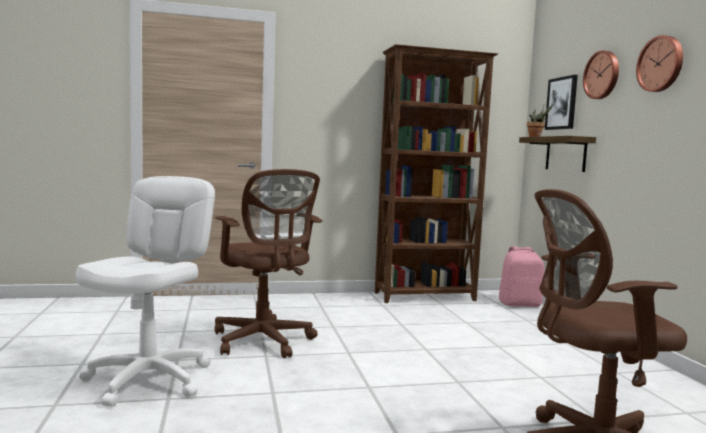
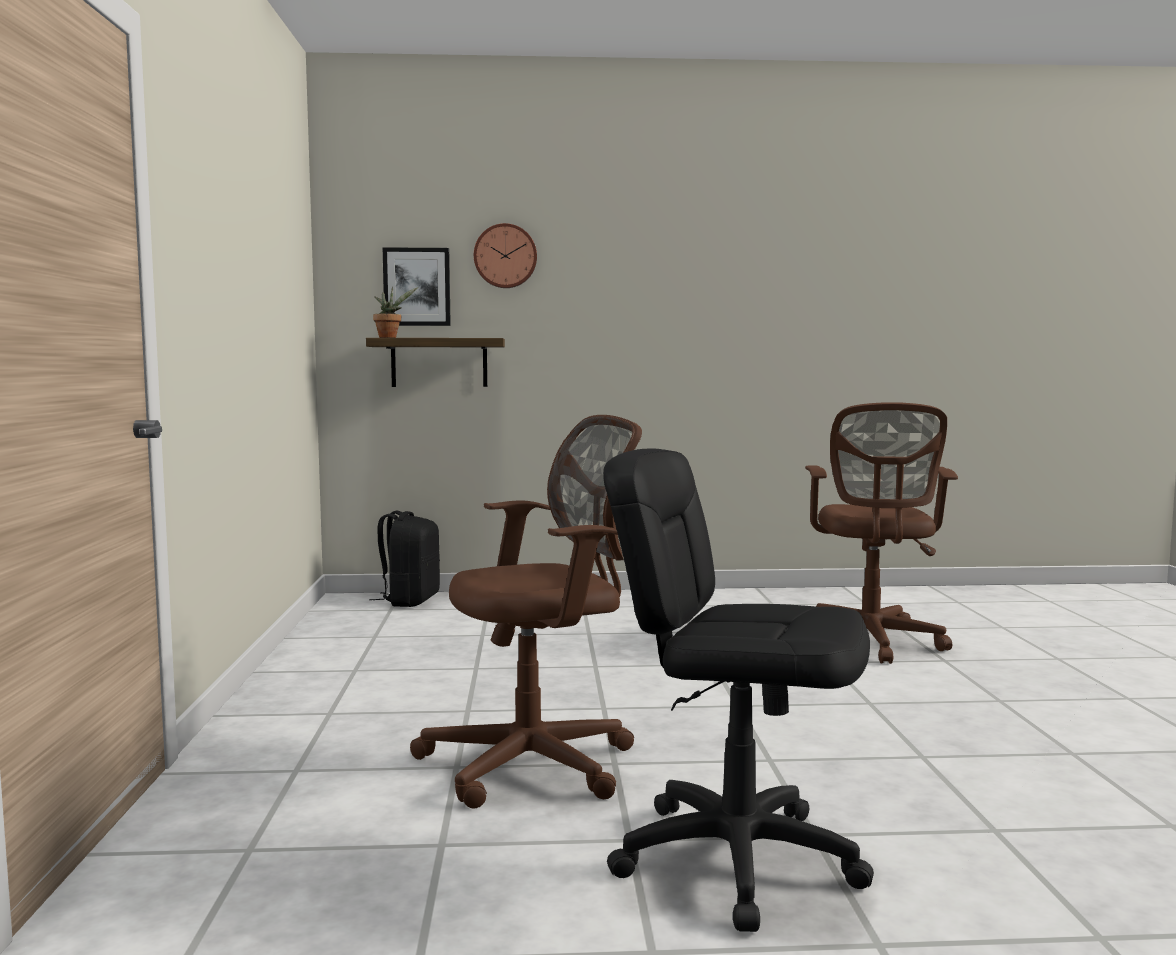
camera: 80 degrees left, 0 degrees up
(149, 379) = (736, 859): white office chair -> black office chair
(426, 297) = (326, 640): brown bookcase -> none
(520, 304) = (409, 601): pink backpack -> black backpack
(661, 64) = (608, 257): wall clock -> none

